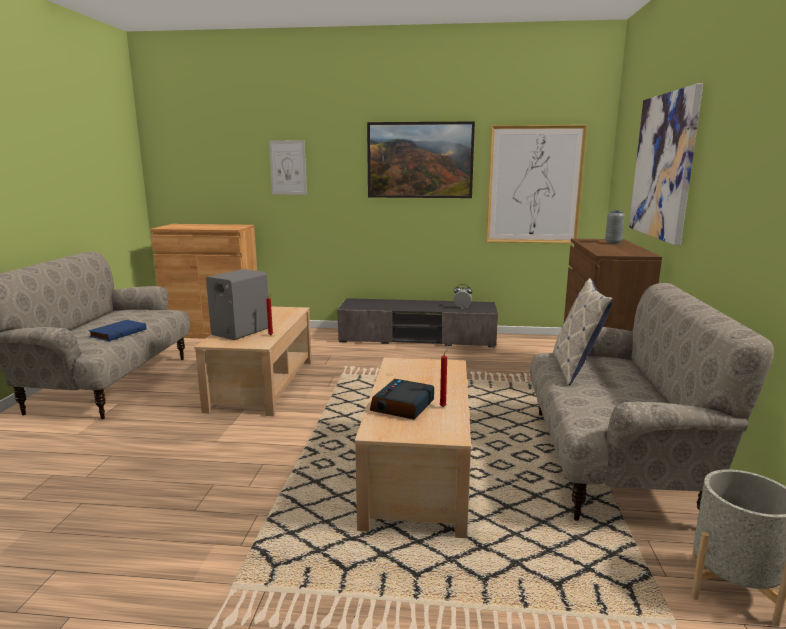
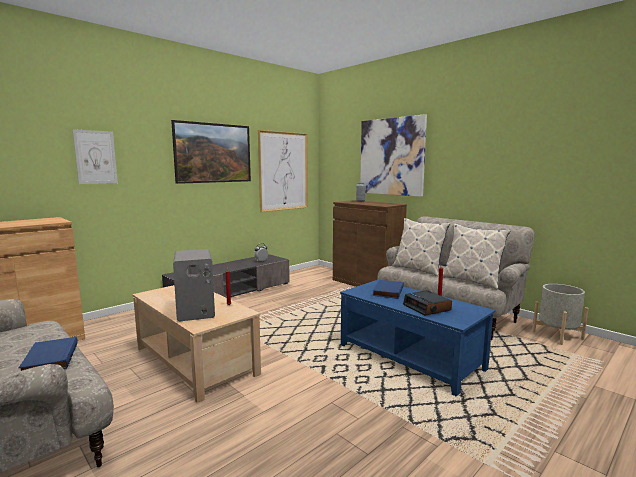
camera: 50 degrees left, 5 degrees down
(419, 474) = (410, 357): beige coffee table -> blue coffee table
(427, 375) = (387, 291): none -> blue book
(599, 410) = (472, 281): none -> pillow

